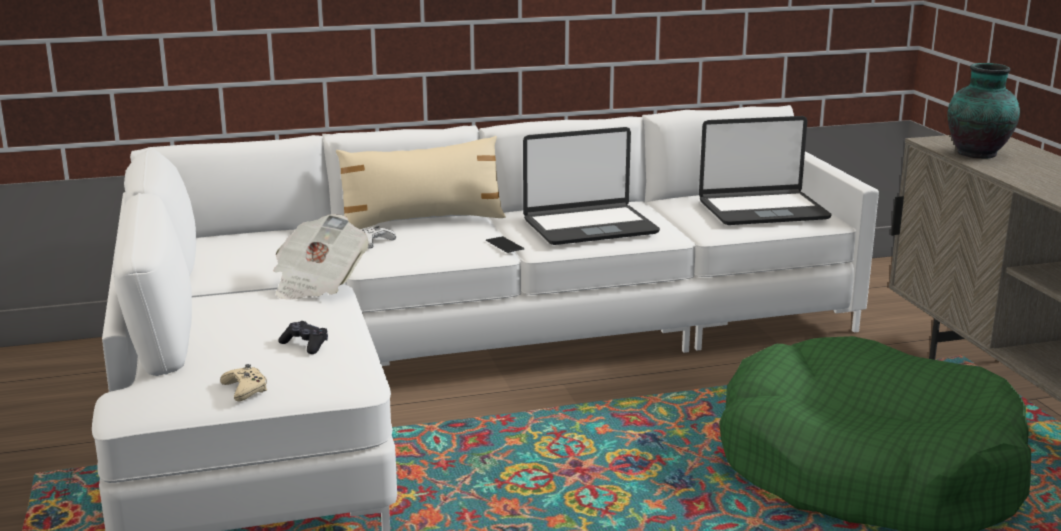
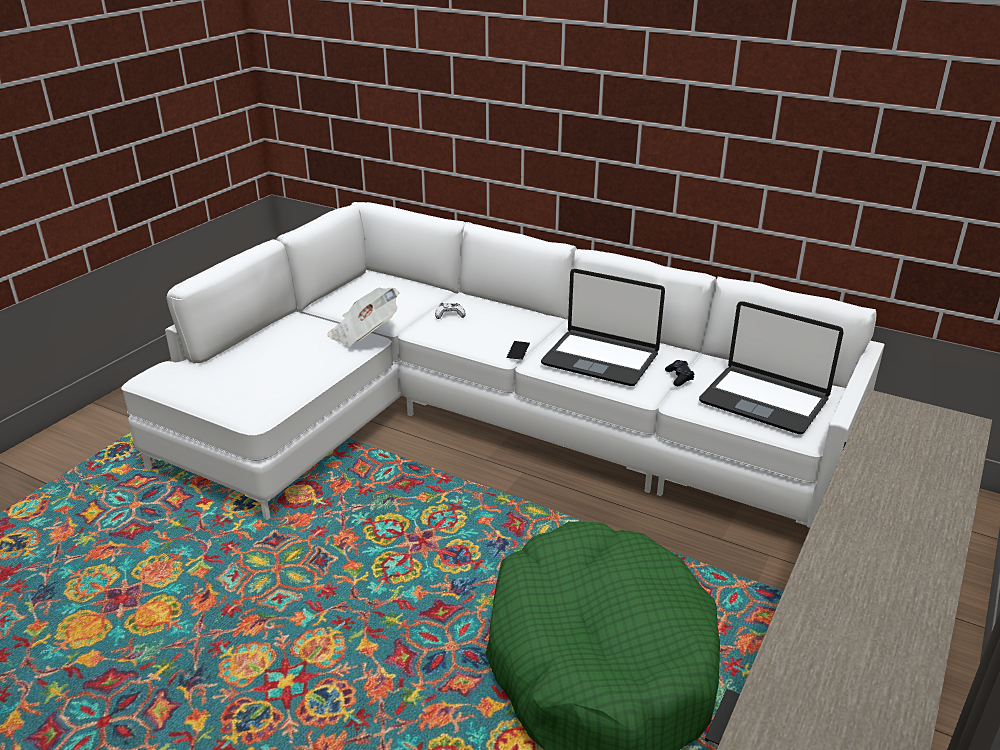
camera: 45 degrees right, 10 degrees up
(245, 389) = (201, 391): beige game controller -> none
(305, 345) = (276, 375): black game controller -> black game controller (679, 377)
(422, 221) = (508, 309): beige pillow -> none
(979, 154) = (892, 438): vase -> none

